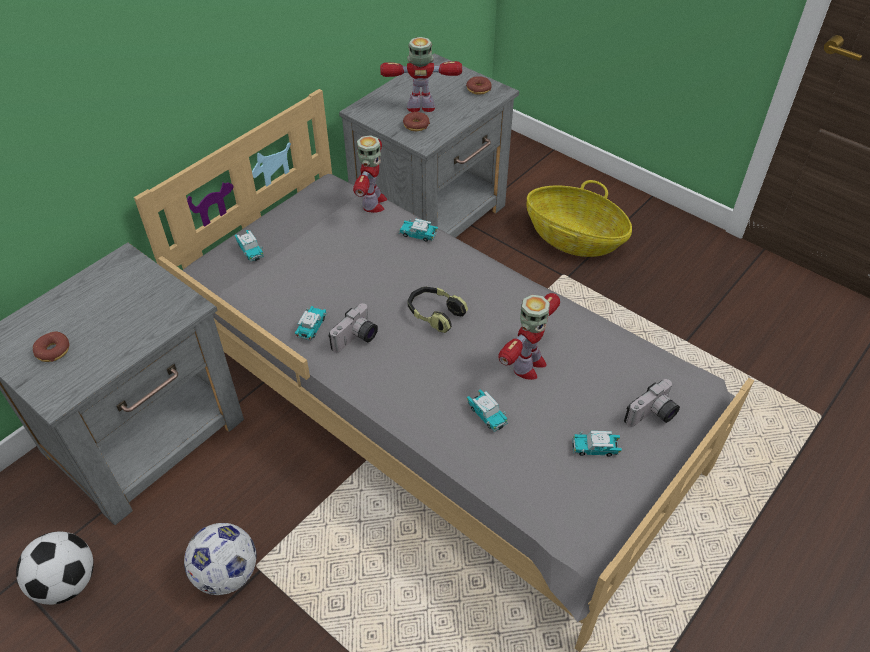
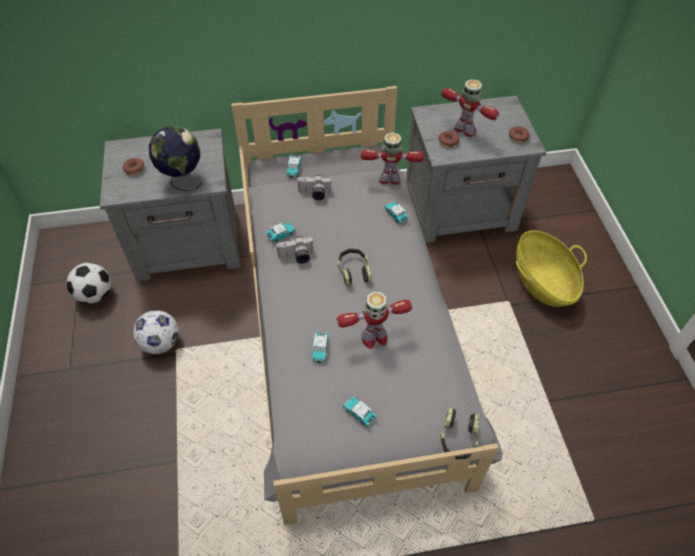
camera: 40 degrees right, 5 degrees up
(140, 325) = (182, 179): none -> globe
(373, 203) = (390, 179): toy robot -> toy robot turned 135 degrees counterclockwise
(652, 416) = (415, 421): camera -> camera (314, 194)
(704, 402) = (458, 438): none -> headphones

